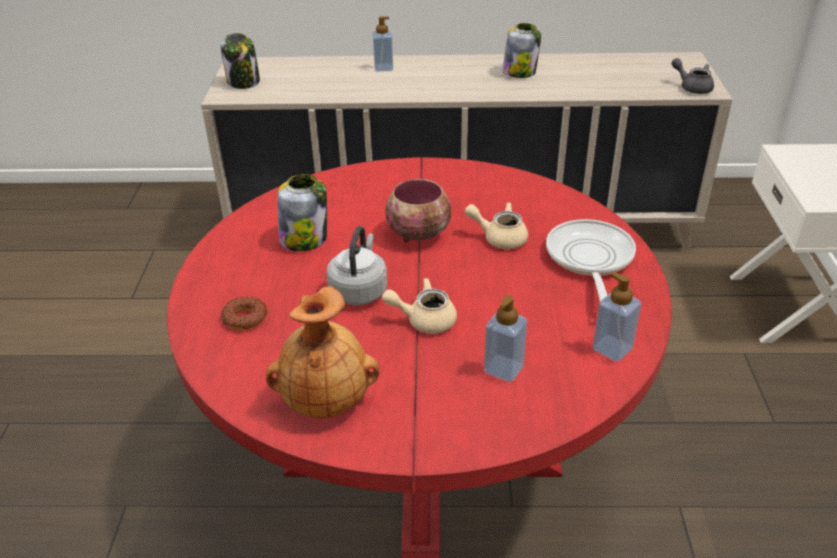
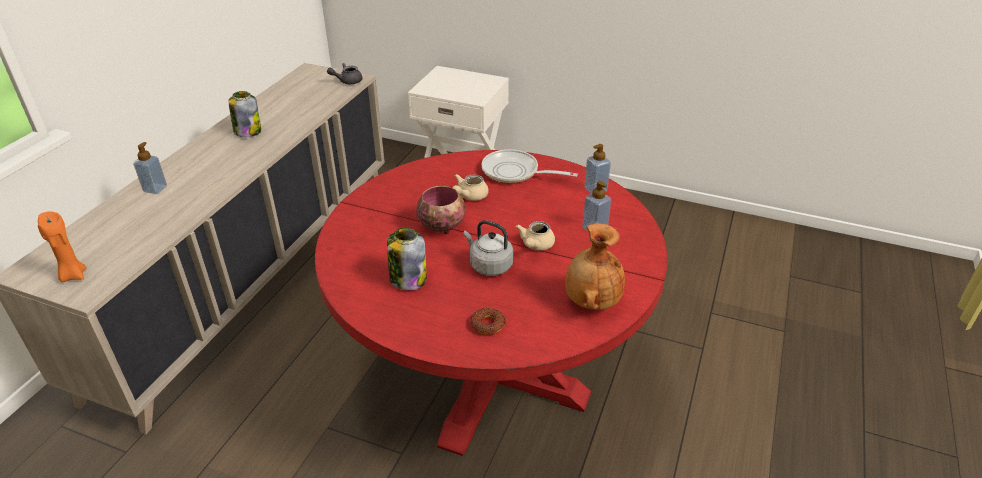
camera: 70 degrees left, 0 degrees up
(244, 82) = (73, 275): jar -> orange candle

